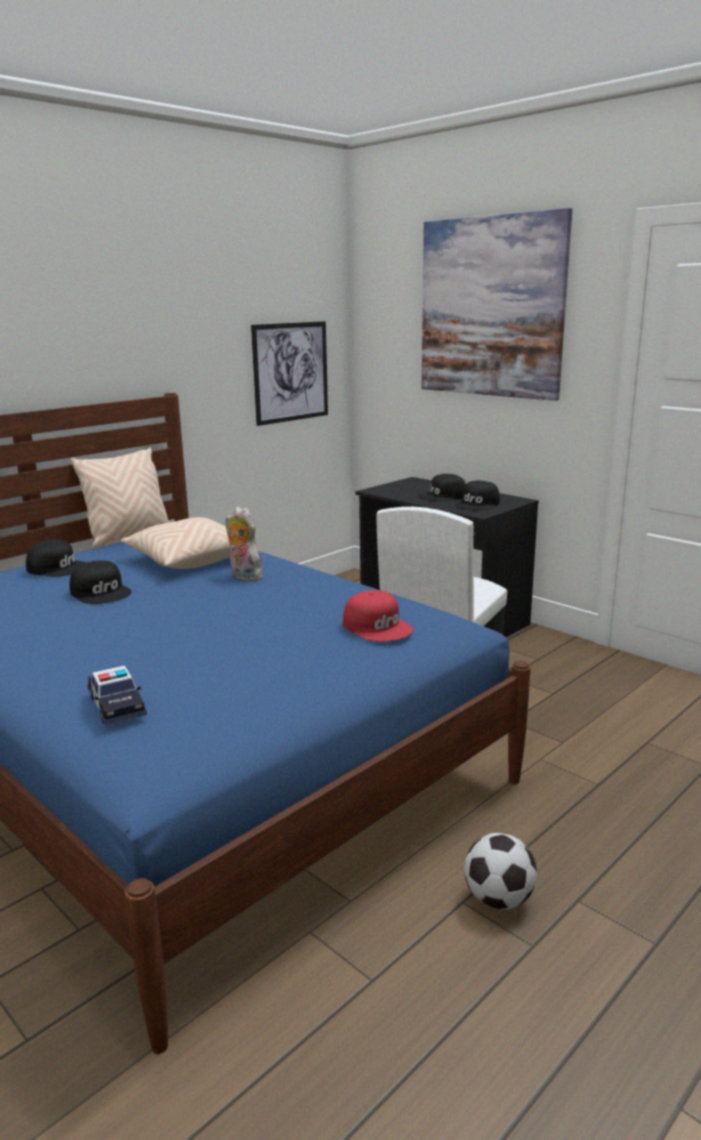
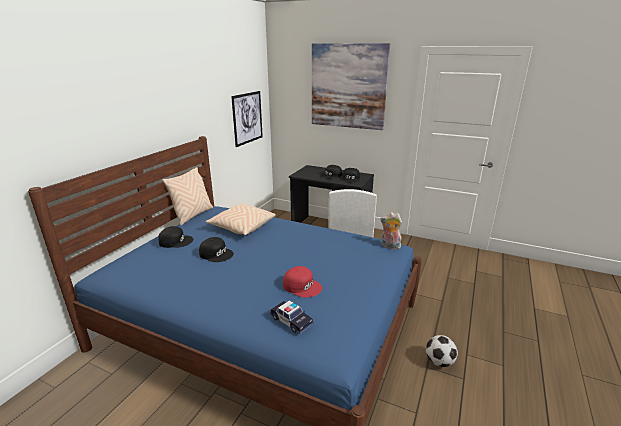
camera: 20 degrees left, 5 degrees up
(243, 576) = (279, 233): plush toy -> plush toy (389, 246)
(378, 626) = (366, 253): red cap -> red cap (302, 286)

